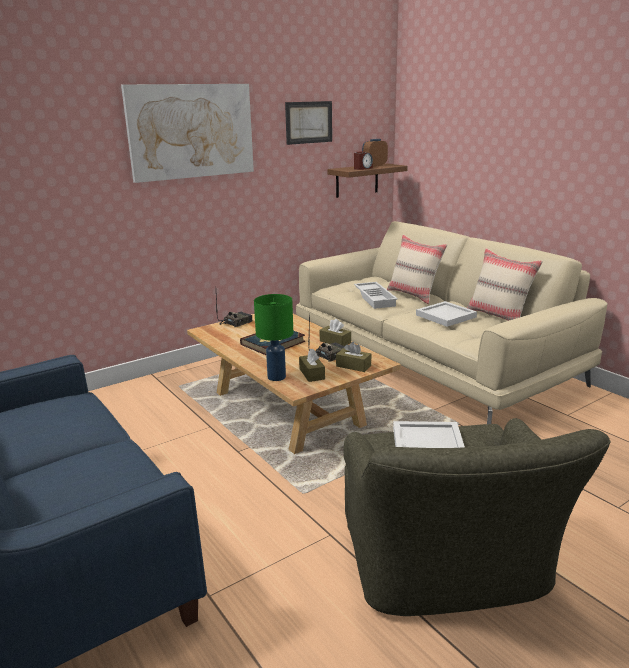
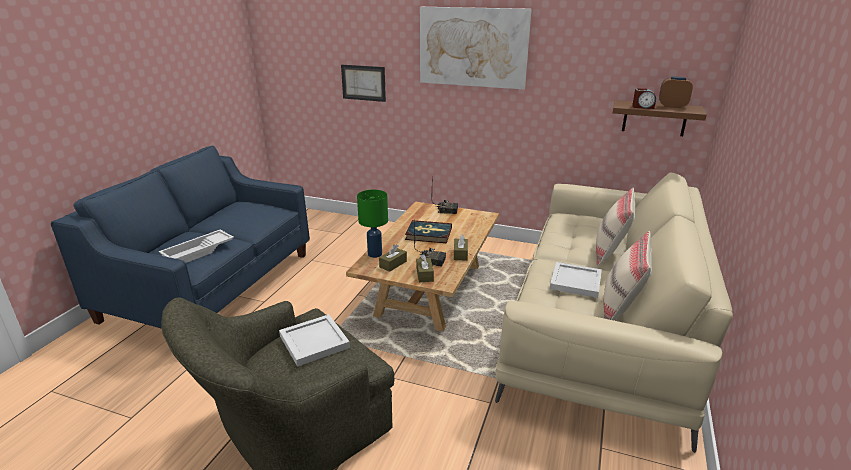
camera: 55 degrees right, 5 degrees up
(308, 122) = (598, 50): picture -> picture (363, 83)
(376, 298) = (567, 239): white tray -> white tray (198, 252)

